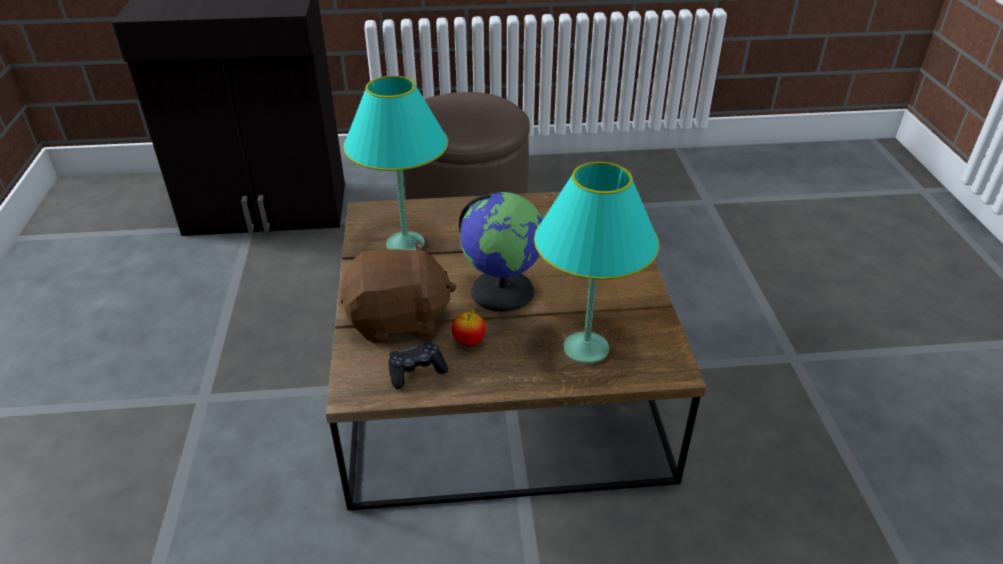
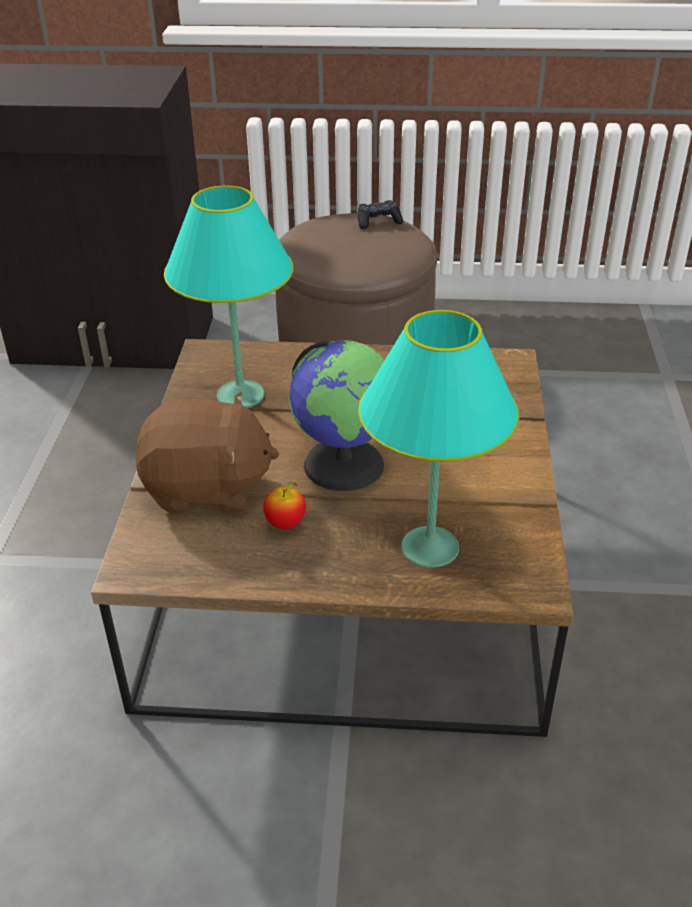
camera: 10 degrees right, 0 degrees up
(416, 371) = (212, 553): black game controller -> black game controller (378, 222)

